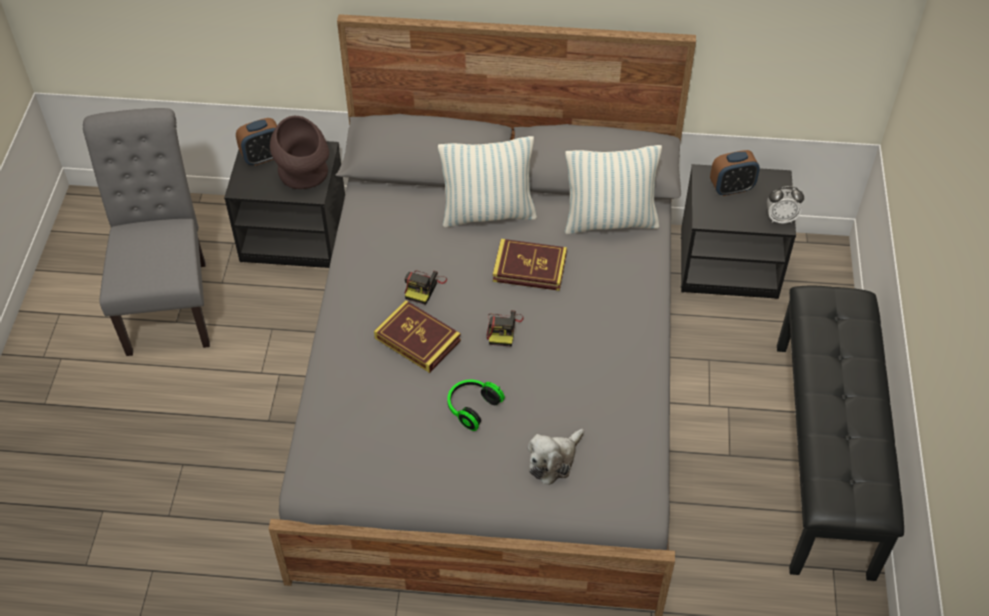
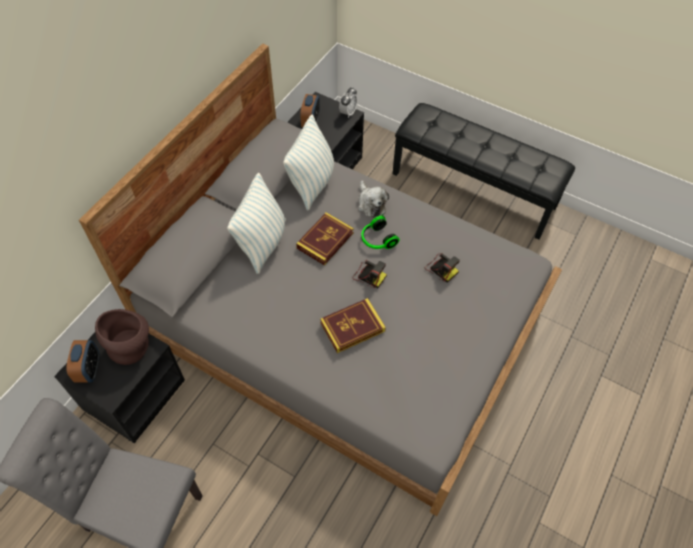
camera: 65 degrees left, 5 degrees up
(424, 287) = (306, 306): camera -> camera (441, 268)
(471, 407) = (422, 319): headphones -> headphones (377, 240)
(554, 461) = (484, 292): plush toy -> plush toy (371, 204)

